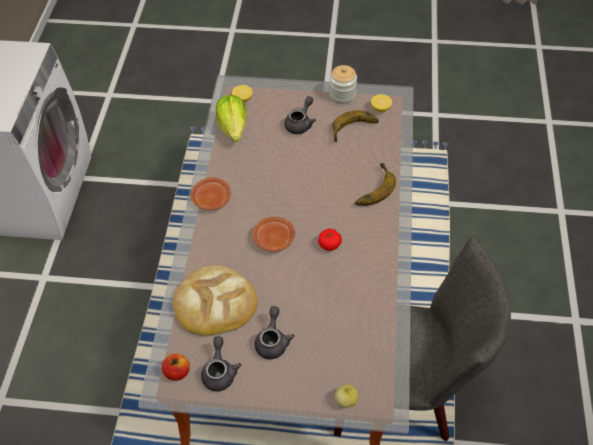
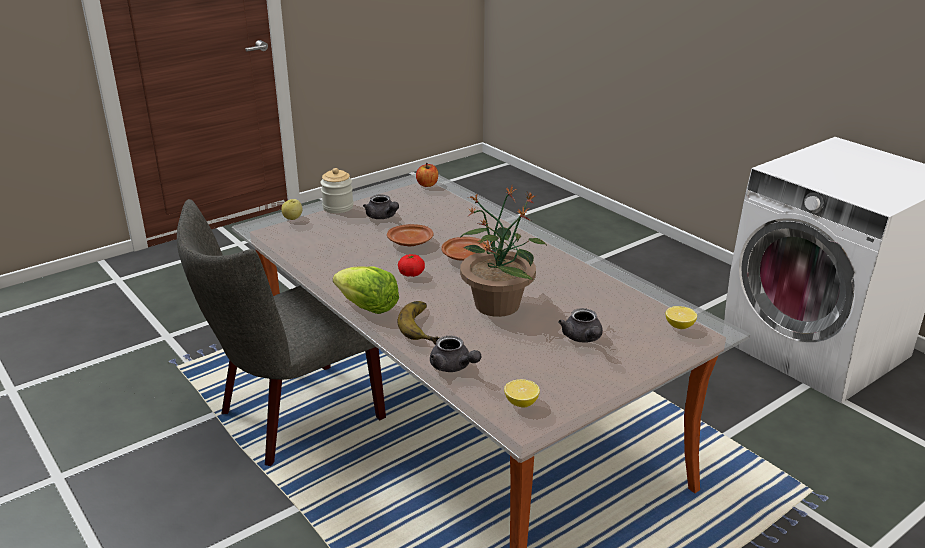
camera: 135 degrees right, 25 degrees down
(211, 198) = (558, 252): brown plate -> brown plate (411, 242)
(215, 303) = (453, 213): bread -> none
(220, 371) = (399, 194): grey teapot -> grey teapot (453, 367)
(233, 128) = (637, 300): lettuce -> lettuce (367, 307)
(310, 178) = (497, 304): none -> potted plant
(342, 94) = (588, 391): jar -> jar (338, 207)
(355, 130) = (516, 364): banana -> none

